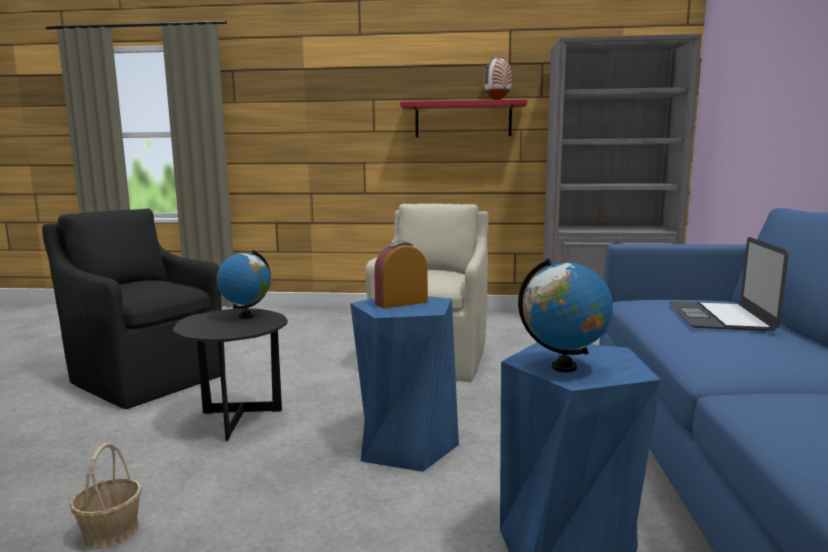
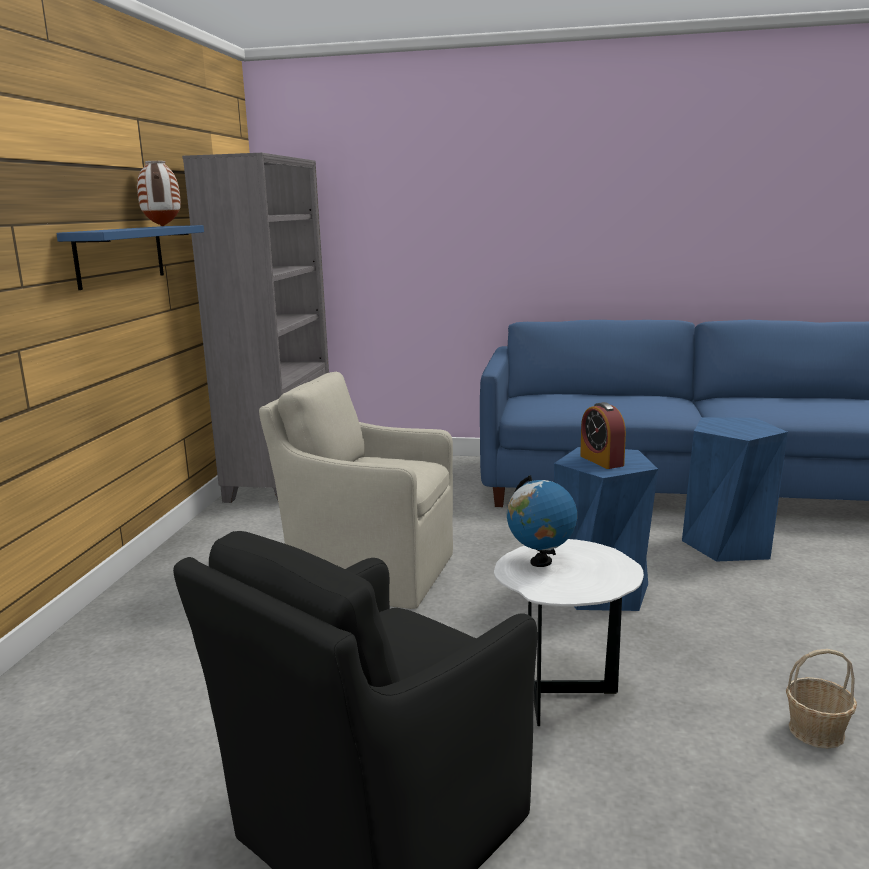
camera: 85 degrees left, 5 degrees up
(238, 422) = (564, 692): black side table -> white side table
(463, 120) = (120, 255): red shelf -> blue shelf
(563, 367) = (751, 430): globe -> none
(719, 316) = (590, 400): laptop -> none

